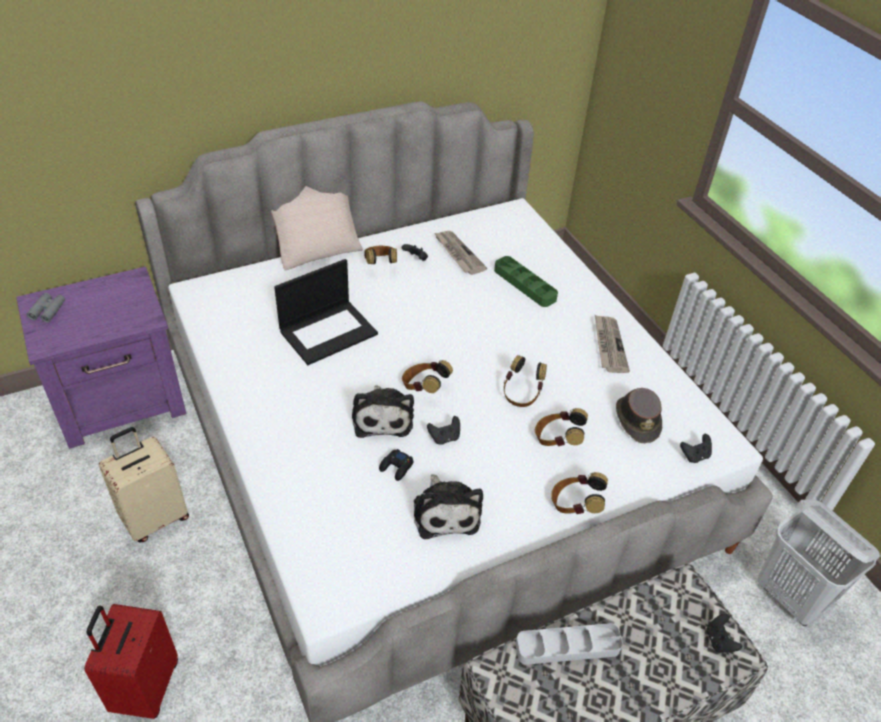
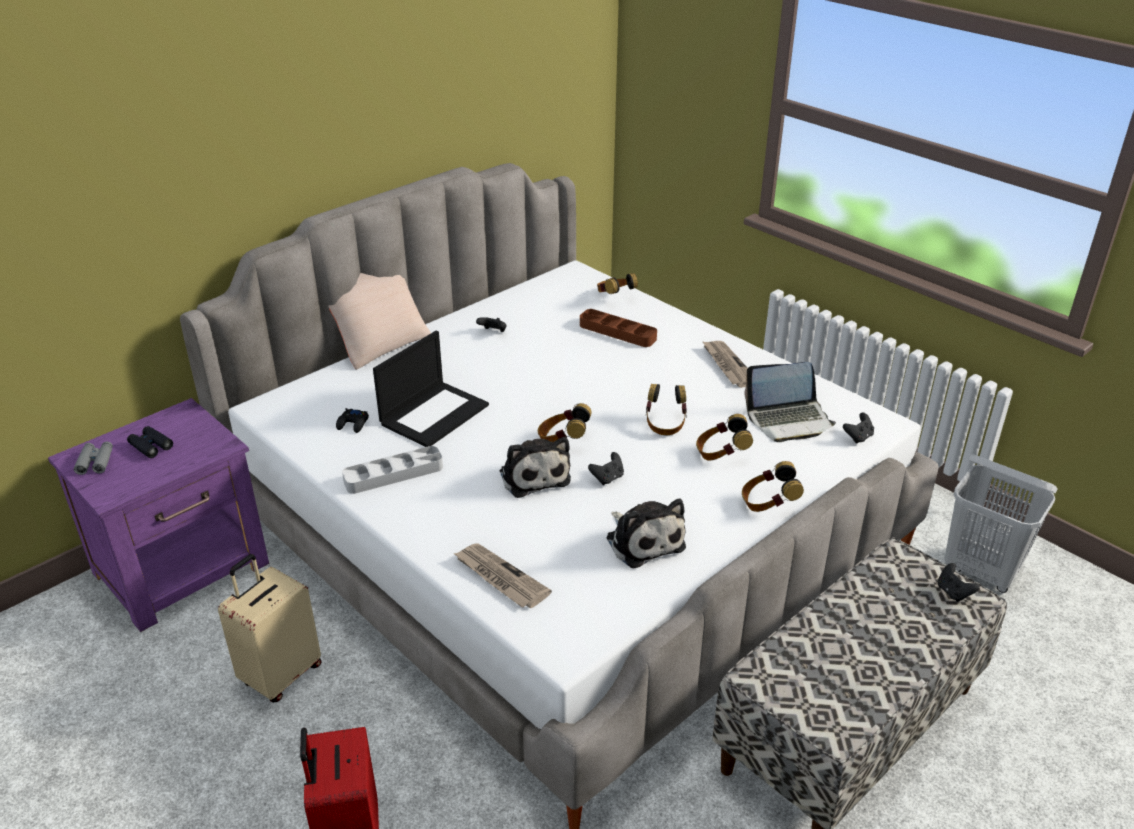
camera: 15 degrees left, 10 degrees down
(94, 306) = (150, 446): none -> black binoculars
(380, 265) = (458, 344): headphones -> headphones (615, 297)
(396, 467) = (572, 515): black game controller -> black game controller (353, 424)
(458, 254) = (535, 319): newspaper -> newspaper (500, 578)
(524, 284) = (617, 332): green tray -> brown tray
(567, 647) = (815, 636): grey tray -> grey tray (393, 474)
(637, 419) = (789, 420): brown hat -> laptop

